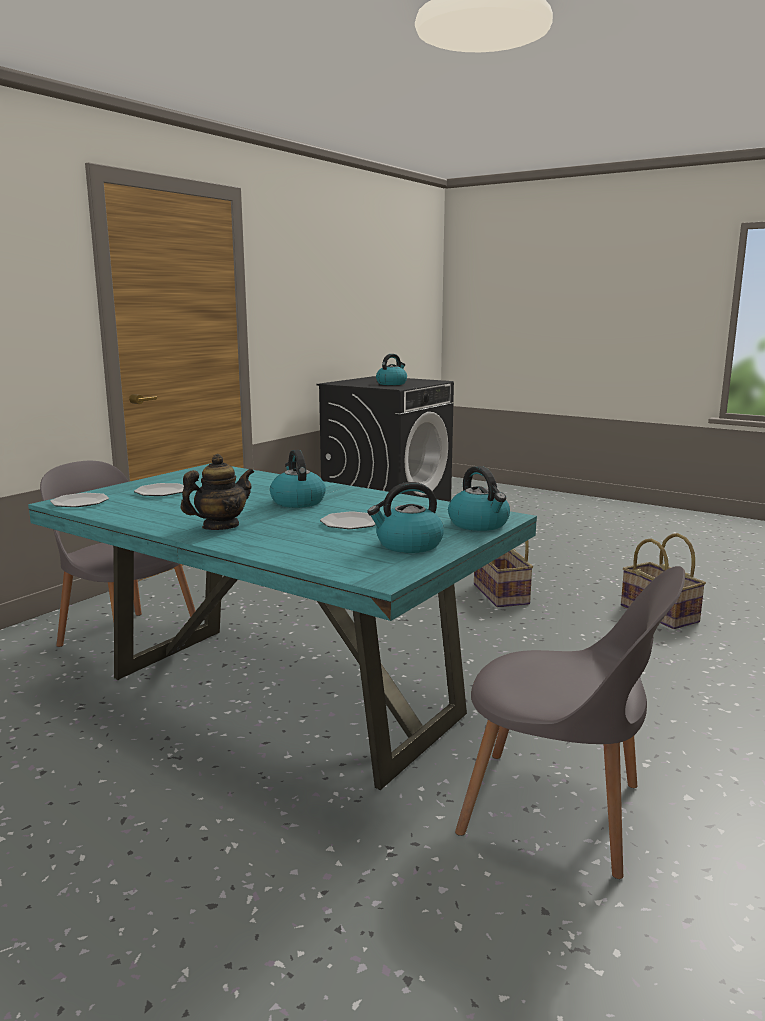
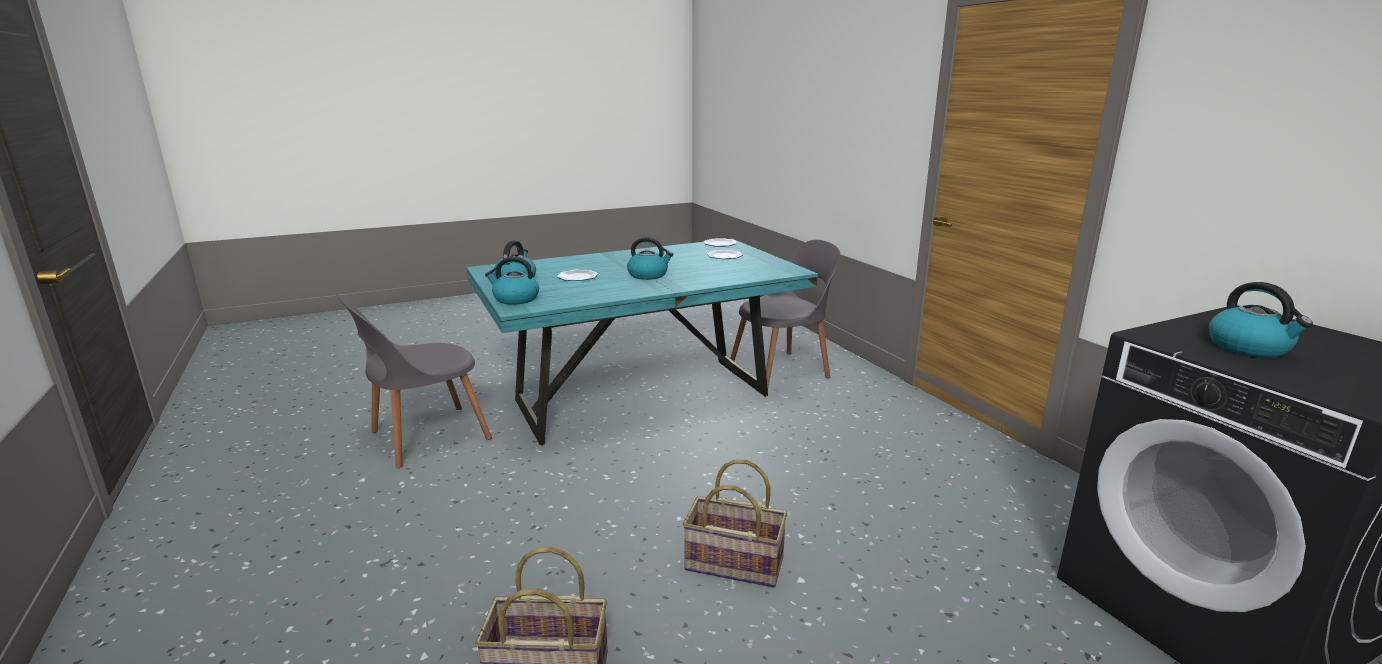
camera: 120 degrees right, 5 degrees up
(220, 526) = (621, 258): teapot -> none

